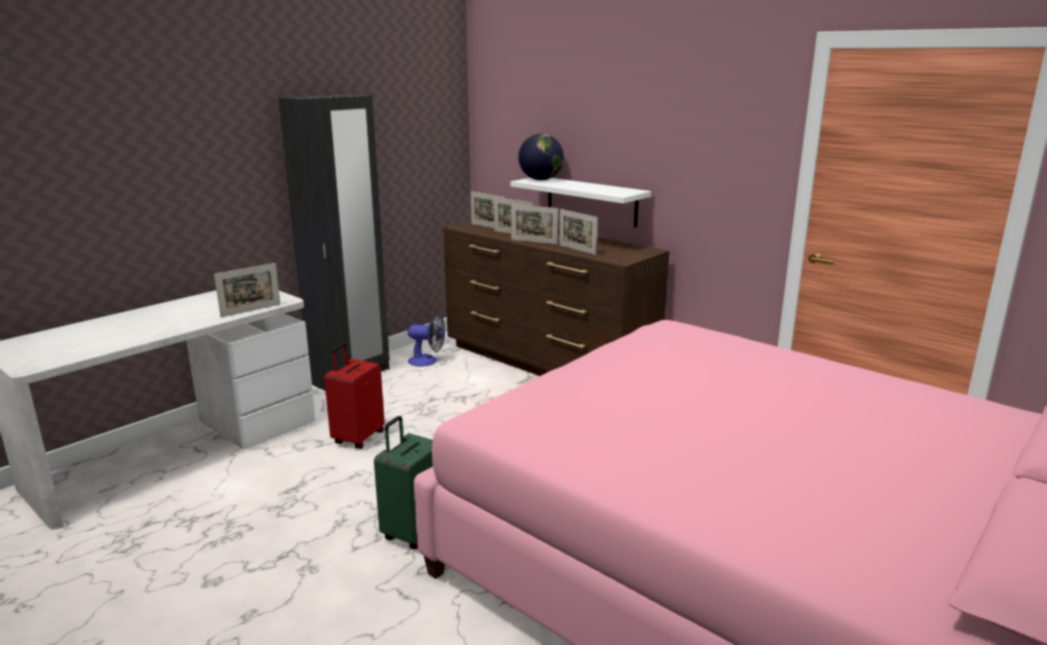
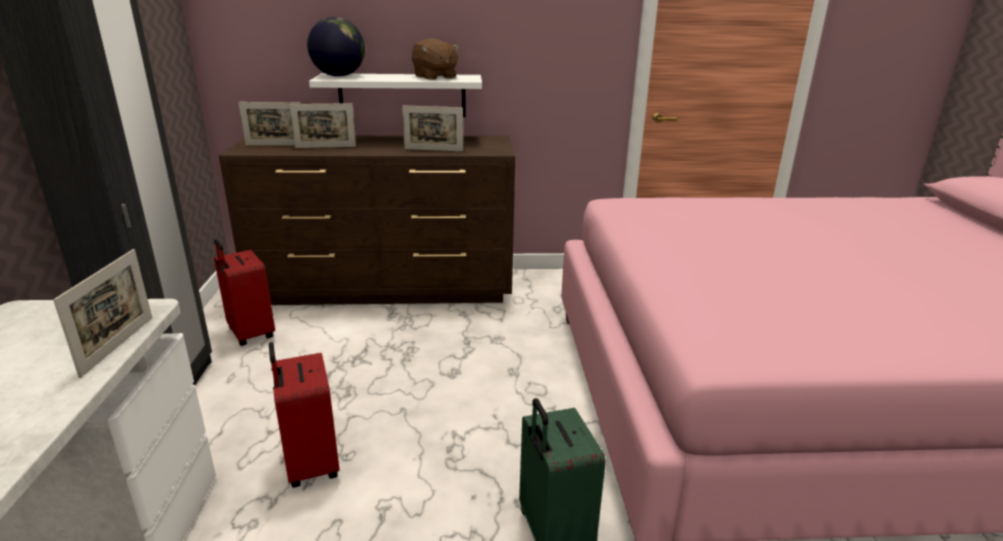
camera: 45 degrees left, 5 degrees up
(428, 361) = (250, 334): fan -> red suitcase
(534, 242) = (370, 150): picture frame -> none
(603, 189) = (434, 77): none -> brown plush toy

